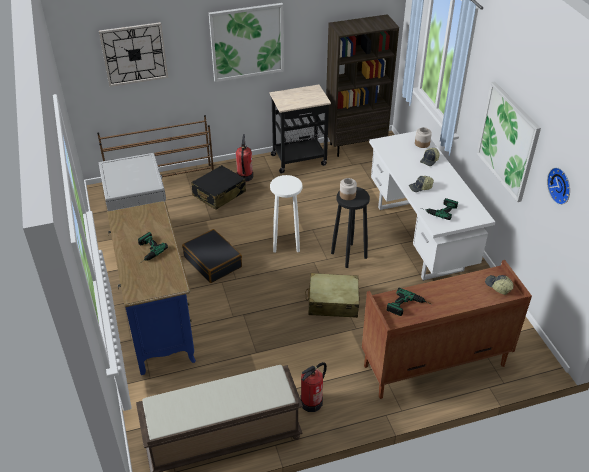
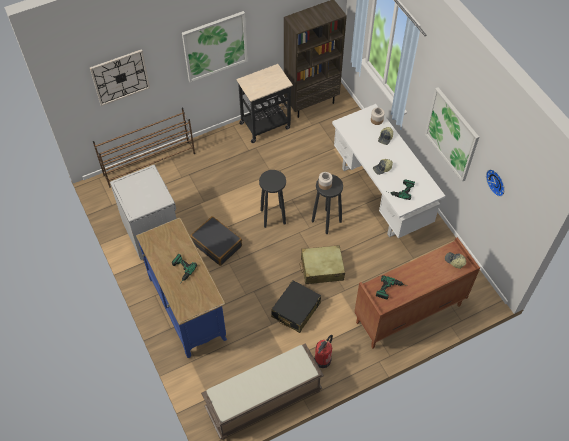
camera: 10 degrees left, 15 degrees up
(219, 194) = (204, 173): black suitcase -> black suitcase (295, 310)
(244, 177) = (222, 151): fire extinguisher -> none
(286, 243) = (273, 216): white stool -> black stool

